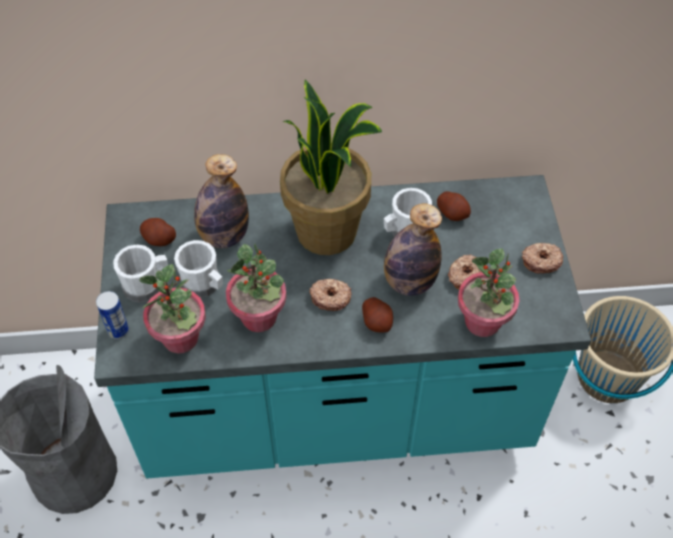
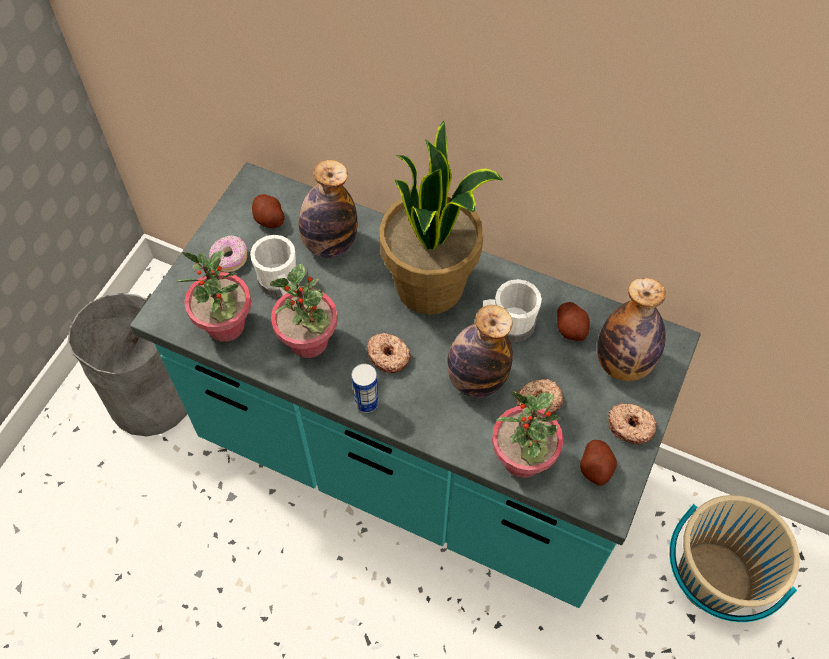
camera: 30 degrees right, 5 degrees up
(118, 331) = (177, 290): can -> can (366, 403)
(147, 285) = (230, 259): white mug -> donut
(377, 322) = (417, 404): potato -> potato (596, 468)
(506, 220) = (623, 363): none -> bottle

